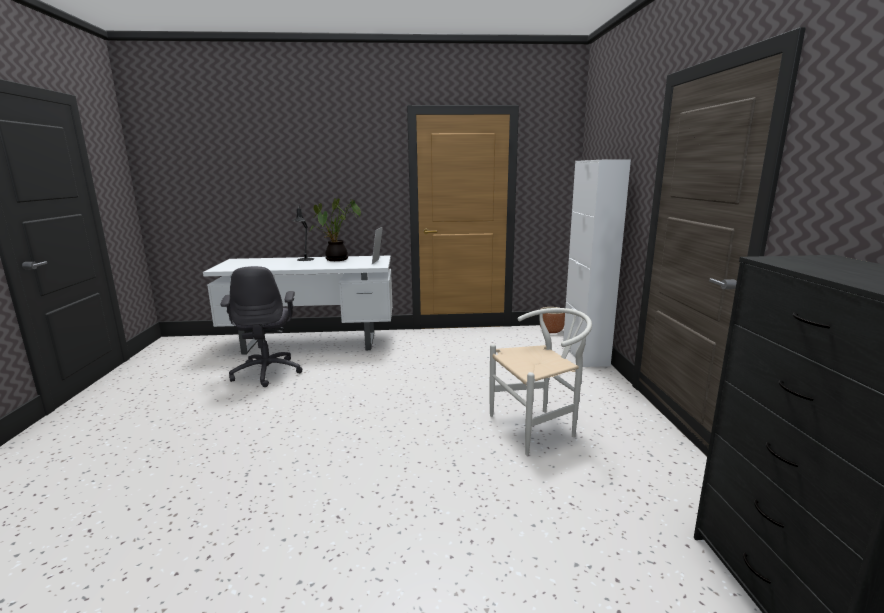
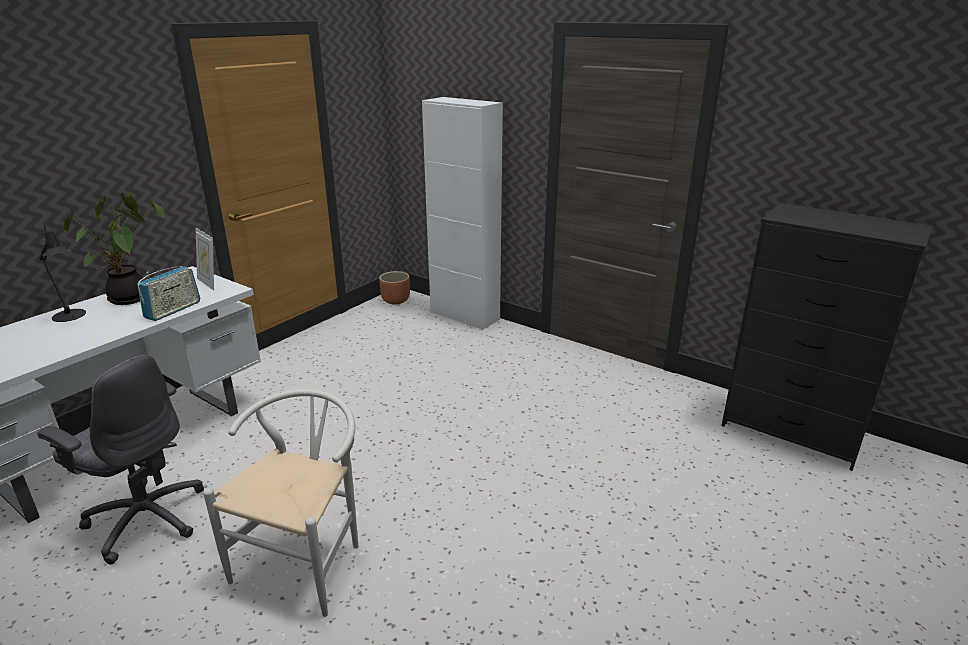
camera: 50 degrees left, 10 degrees up
(338, 266) = (173, 310): none -> radio
(538, 427) = (541, 404): white chair -> white chair (307, 560)

